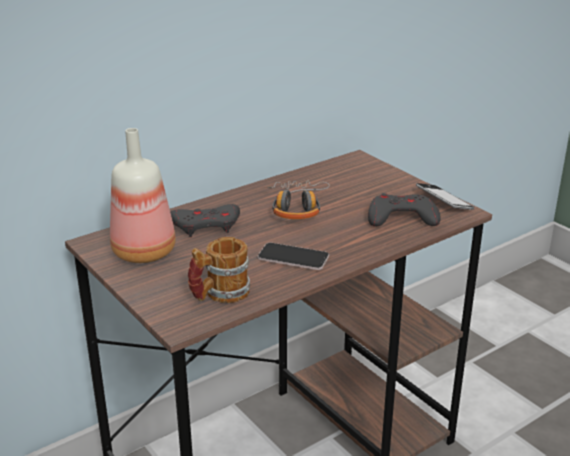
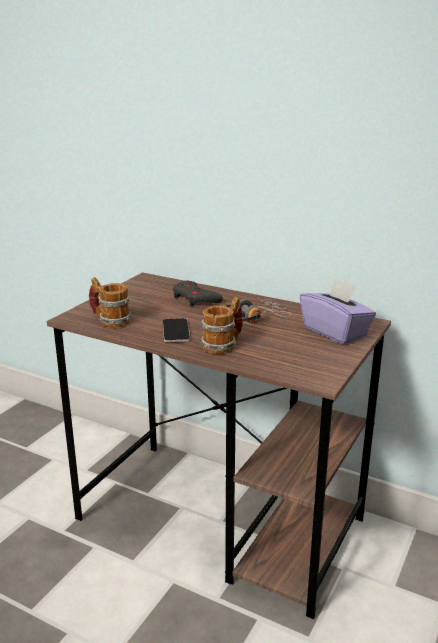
camera: 65 degrees right, 5 degrees down
(145, 251) = (146, 291): bottle -> none
(353, 238) = (223, 345): none -> mug
(366, 178) = (335, 332): none -> purple tissue box
(401, 217) = (279, 356): grey game controller -> none
(443, 201) = (332, 369): phone -> none

